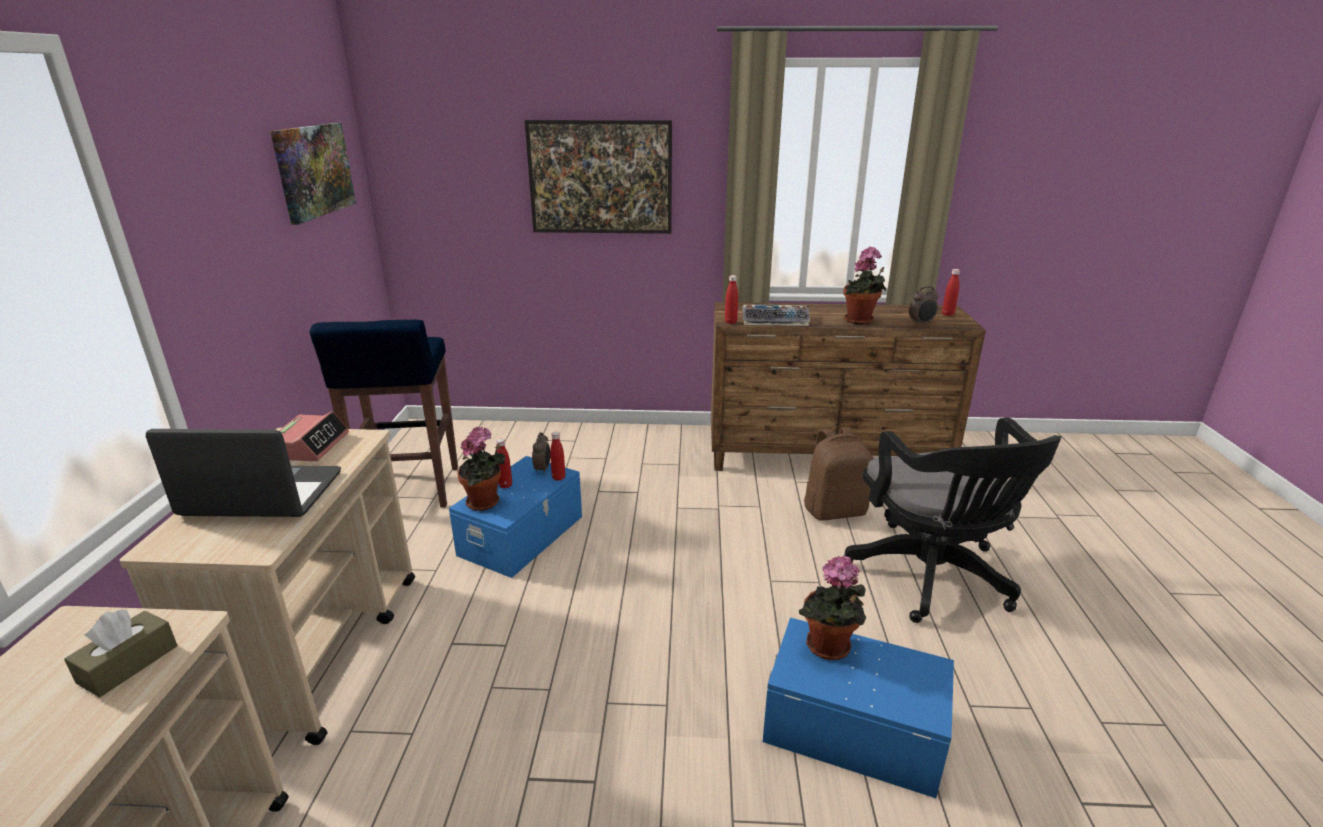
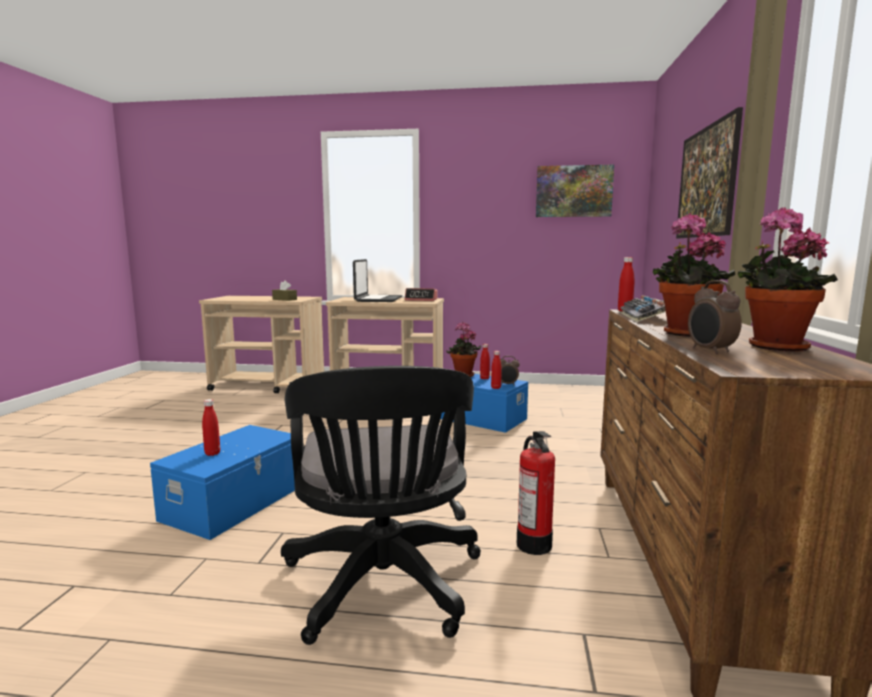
camera: 95 degrees right, 15 degrees down
(409, 490) = (532, 393): blue stool -> none
(829, 649) = (259, 441): potted plant -> potted plant (772, 347)
(834, 510) = (534, 544): brown backpack -> fire extinguisher
(933, 578) = (383, 587): black office chair -> black office chair turned 90 degrees counterclockwise
(947, 314) = (812, 367): red bottle -> red bottle (212, 453)

